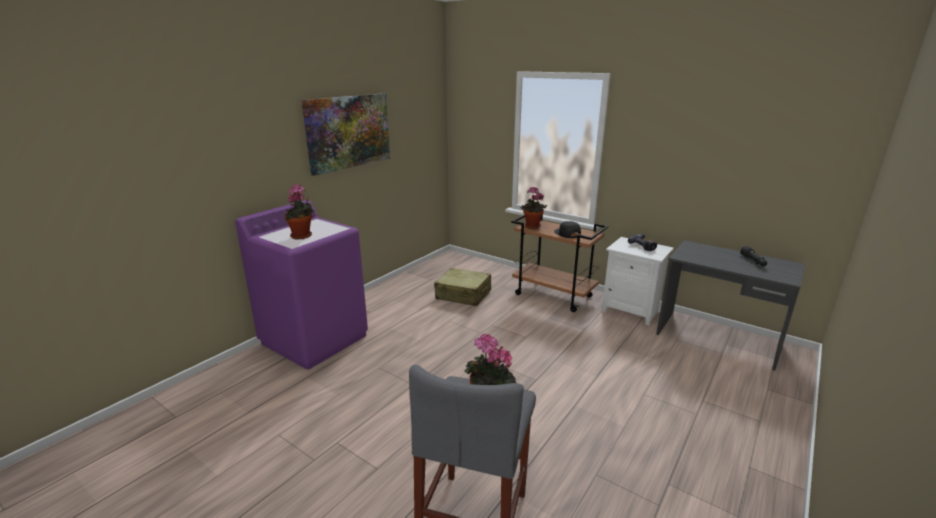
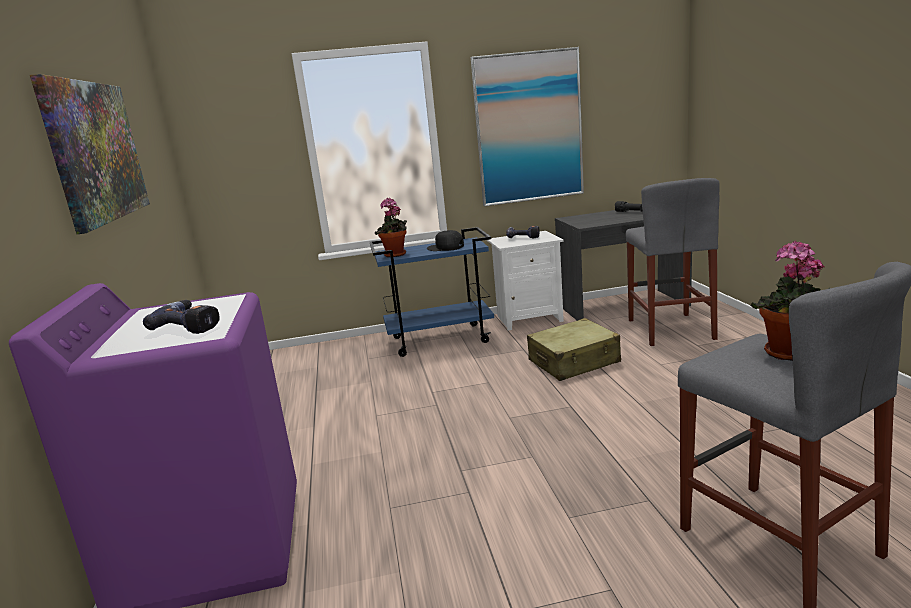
camera: 45 degrees left, 5 degrees down
(302, 236) = (192, 325): potted plant -> power drill
(463, 295) = (340, 386): beige suitcase -> beige suitcase (574, 362)
(554, 295) = (441, 339): brown cart -> blue cart
(681, 158) = (529, 128): none -> picture
(711, 376) = (670, 329): none -> grey stool

